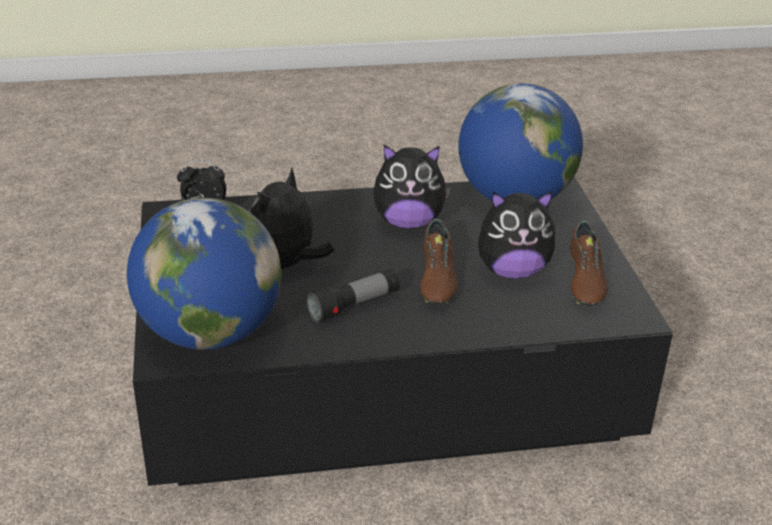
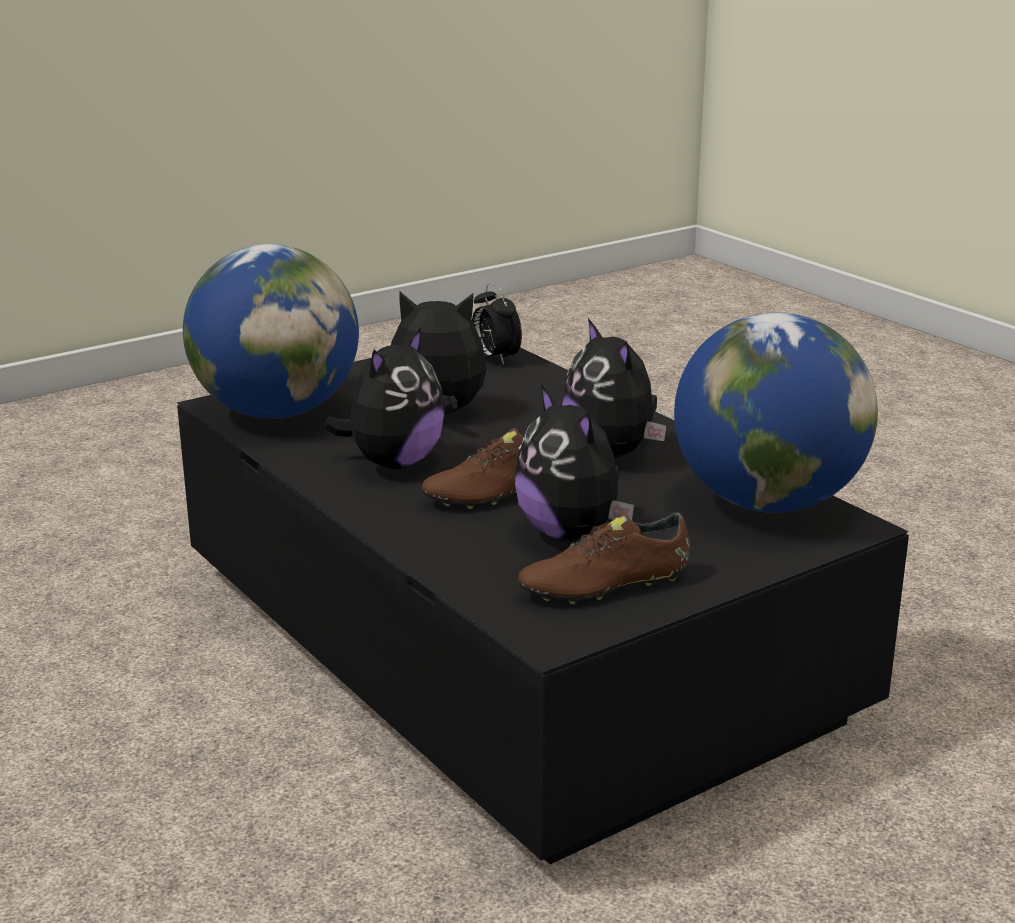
camera: 65 degrees right, 10 degrees down
(354, 305) = (393, 462): flashlight -> plush toy

